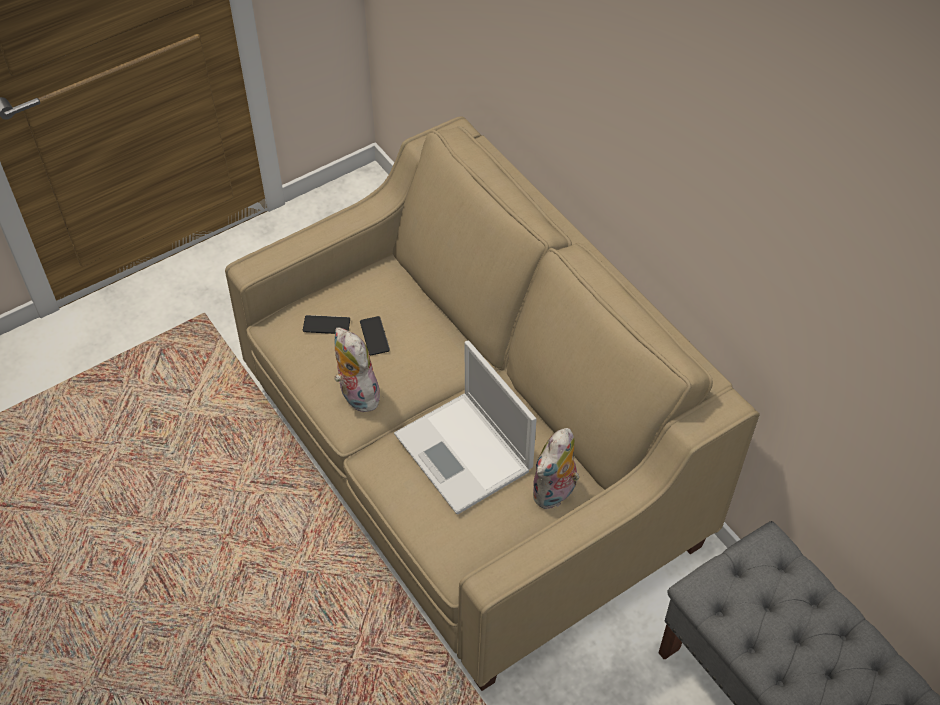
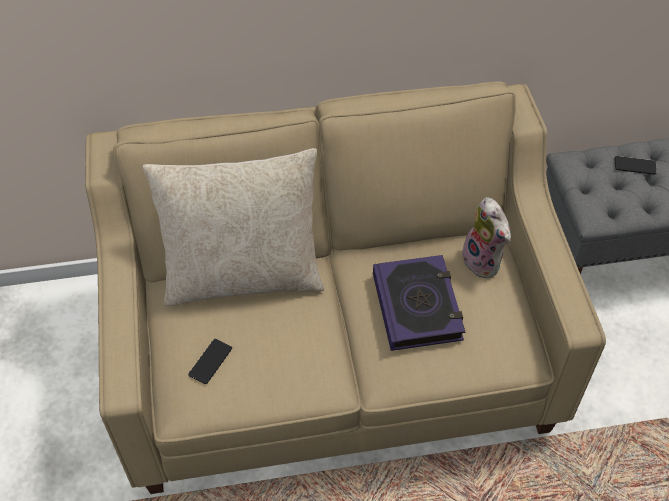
camera: 65 degrees left, 0 degrees up
(356, 394) = (306, 367): plush toy -> none
(374, 336) = (248, 327): phone -> phone (635, 166)
(430, 312) = (243, 276): none -> beige pillow
(465, 454) = (417, 306): laptop -> book

